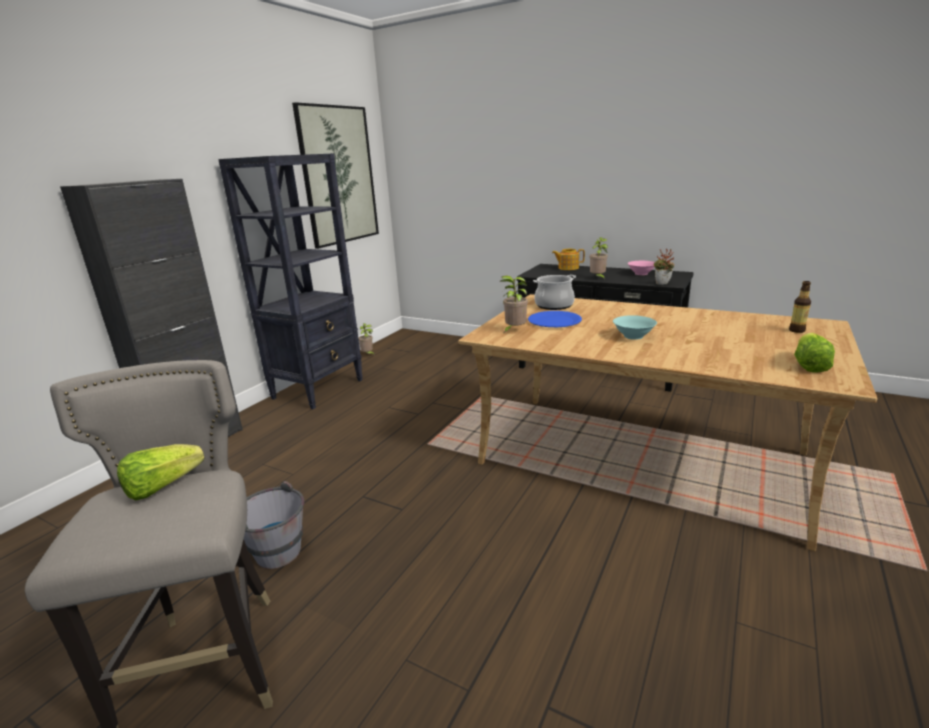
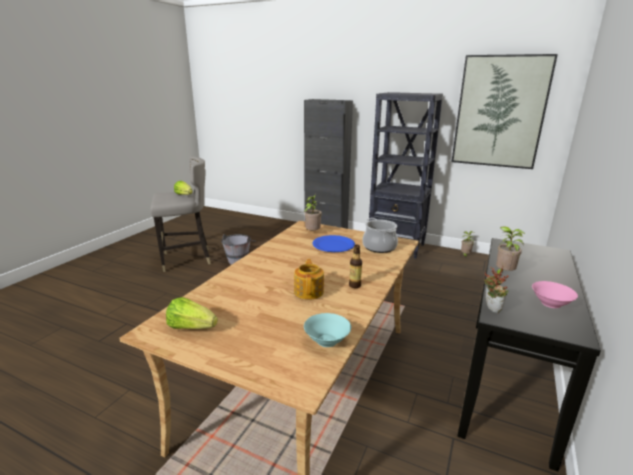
camera: 85 degrees right, 0 degrees up
(568, 268) = (553, 262): teapot -> teapot (309, 291)
(633, 336) = (289, 268): turquoise bowl -> turquoise bowl (327, 341)
(796, 330) = (282, 351): bottle -> bottle (355, 285)

